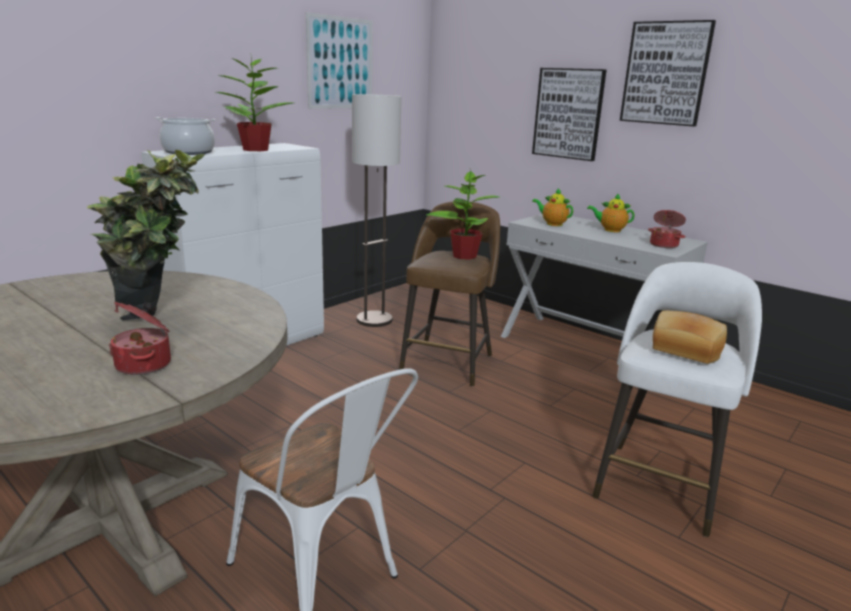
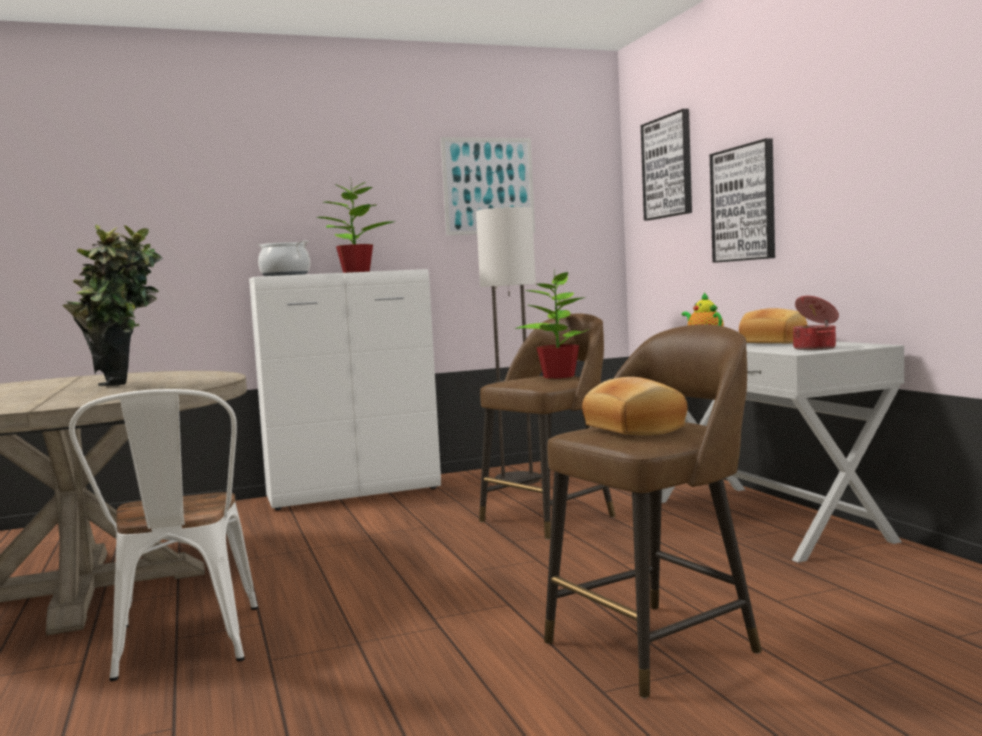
camera: 30 degrees right, 15 degrees down
(145, 364) = (56, 400): cooking pot -> none
(610, 230) = (774, 342): teapot -> bread
(659, 484) = (655, 645): white stool -> brown stool
(666, 73) = (830, 125): picture -> picture (668, 167)

